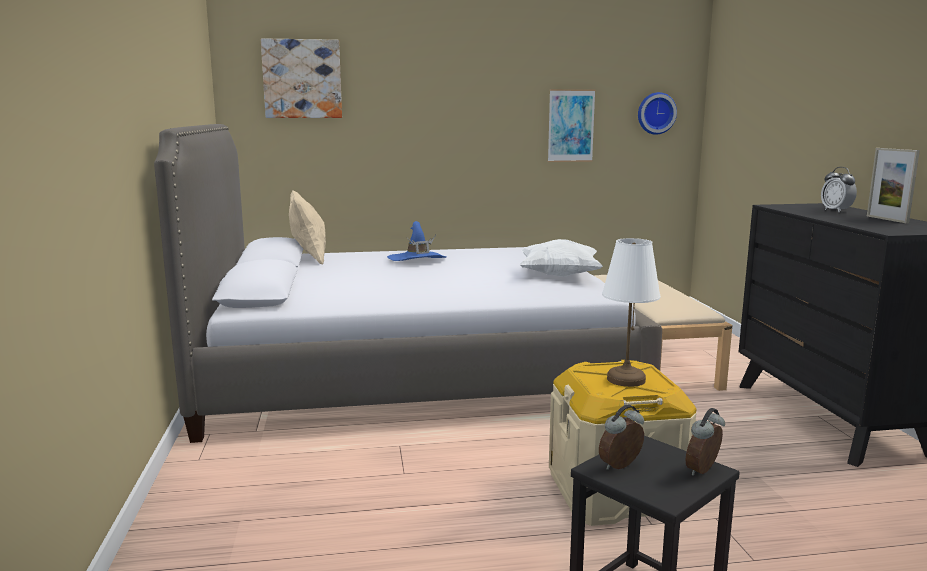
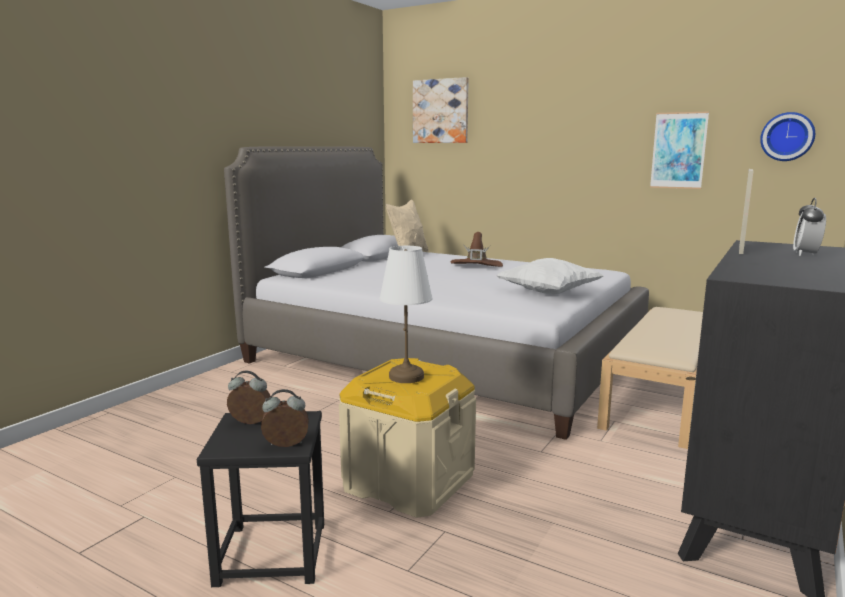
camera: 40 degrees right, 0 degrees up
(417, 260) = (476, 265): blue hat -> brown hat
(887, 219) = (818, 268): picture frame -> picture frame (741, 249)

